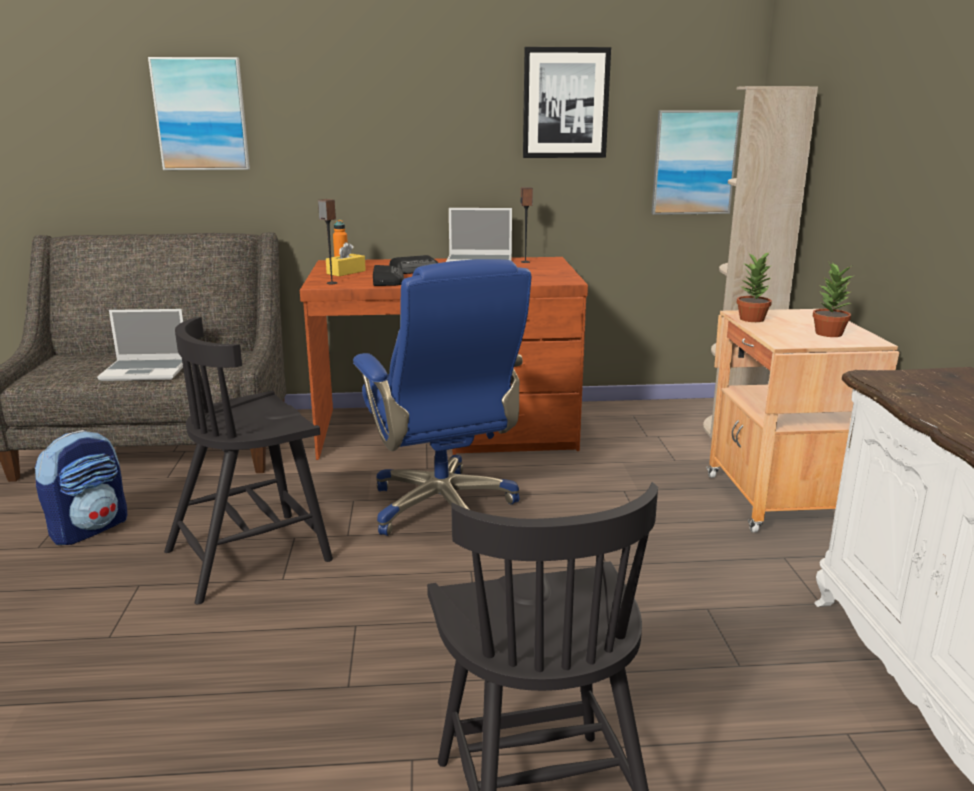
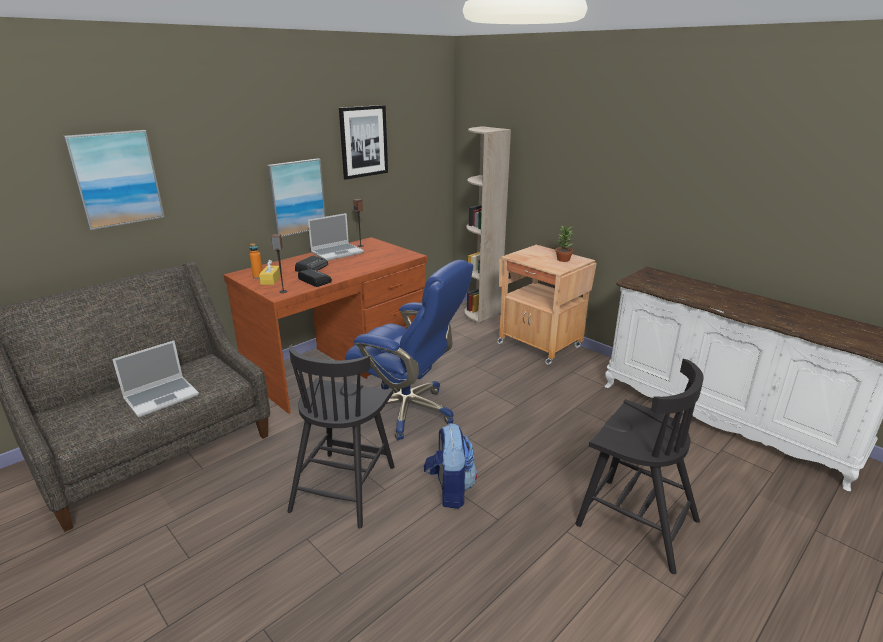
camera: 40 degrees left, 5 degrees up
(90, 528) = (206, 526): backpack -> backpack (450, 490)
(693, 163) = (427, 169): picture -> picture (297, 197)
(752, 319) = (523, 259): potted plant -> none

